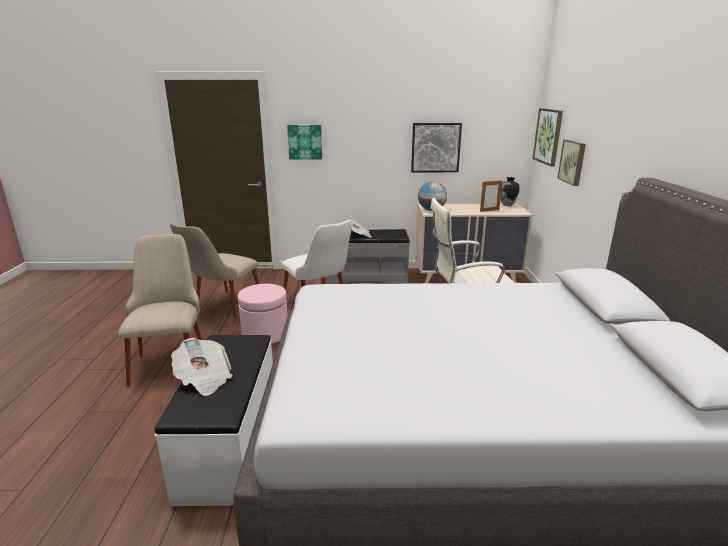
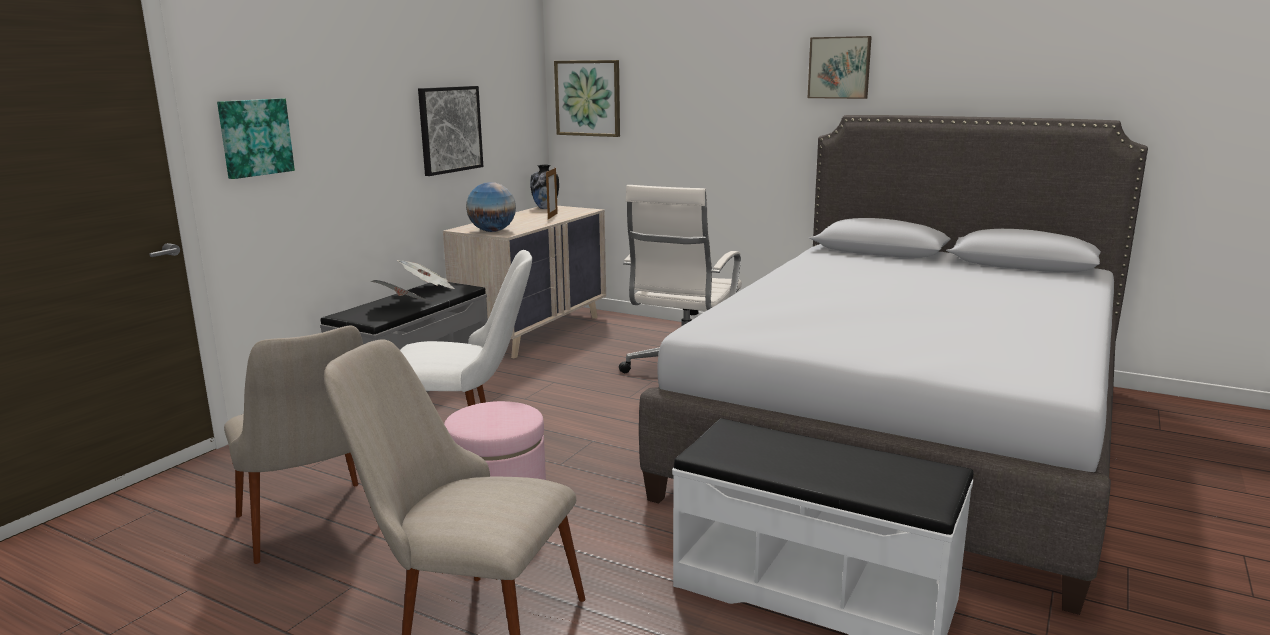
camera: 60 degrees left, 5 degrees down
(204, 379) = (832, 475): newspaper -> newspaper (428, 288)
(573, 162) = (668, 123): picture -> picture (839, 67)

